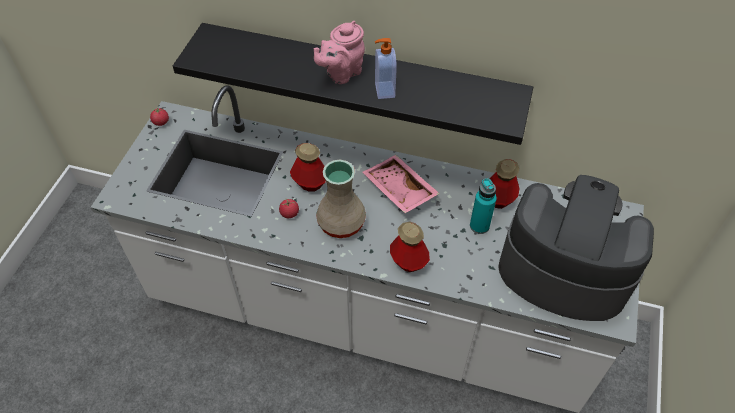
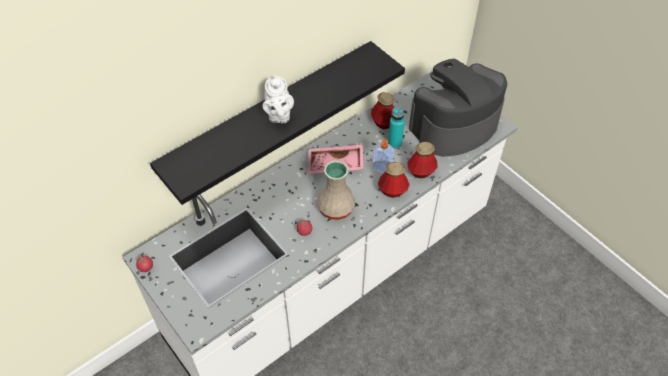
camera: 55 degrees left, 0 degrees up
(310, 183) = (288, 207): bottle -> bottle (421, 172)
(341, 73) = (278, 115): pink teapot -> white teapot
(383, 90) = (313, 104): soap dispenser -> soap dispenser (382, 169)

